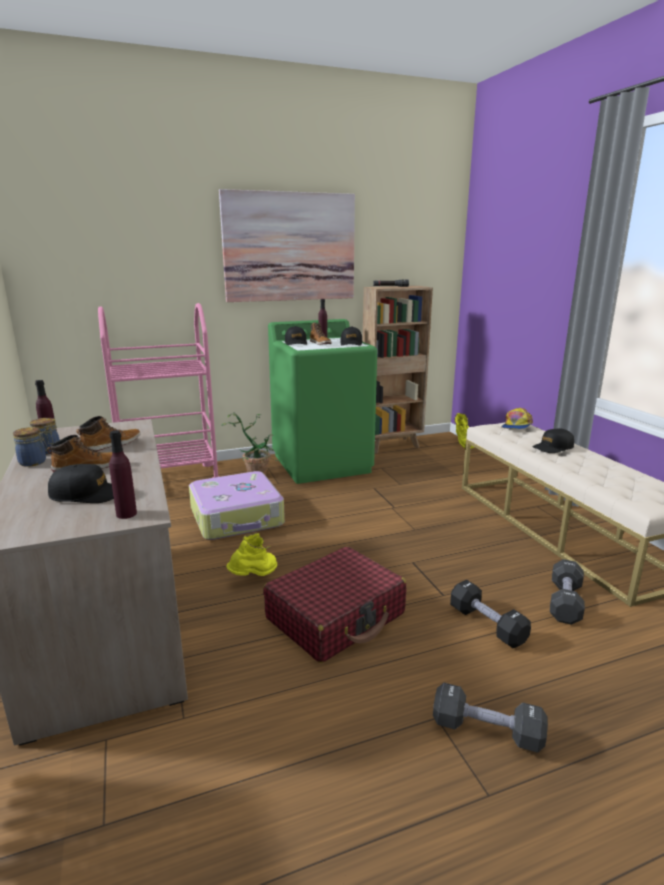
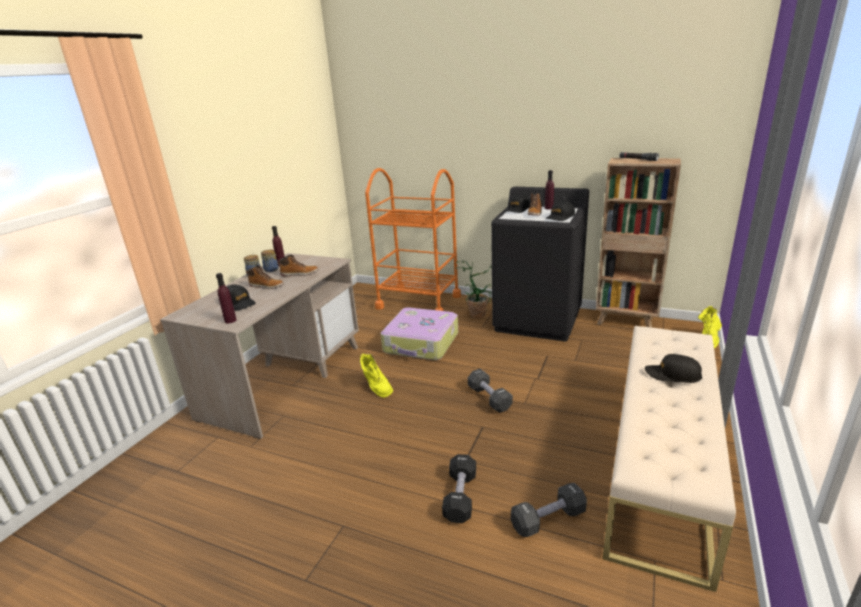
camera: 45 degrees right, 5 degrees up
(170, 481) = (418, 302): pink cart -> orange cart
(254, 576) = (376, 388): yellow boot -> yellow boot turned 60 degrees clockwise
(290, 247) = (538, 119): picture -> none
(322, 463) = (538, 320): green washing machine -> black washing machine
(336, 616) = (381, 436): red suitcase -> none
(486, 731) = (355, 552): black dumbbell -> black dumbbell (489, 398)
(516, 426) = (685, 339): cap -> none

